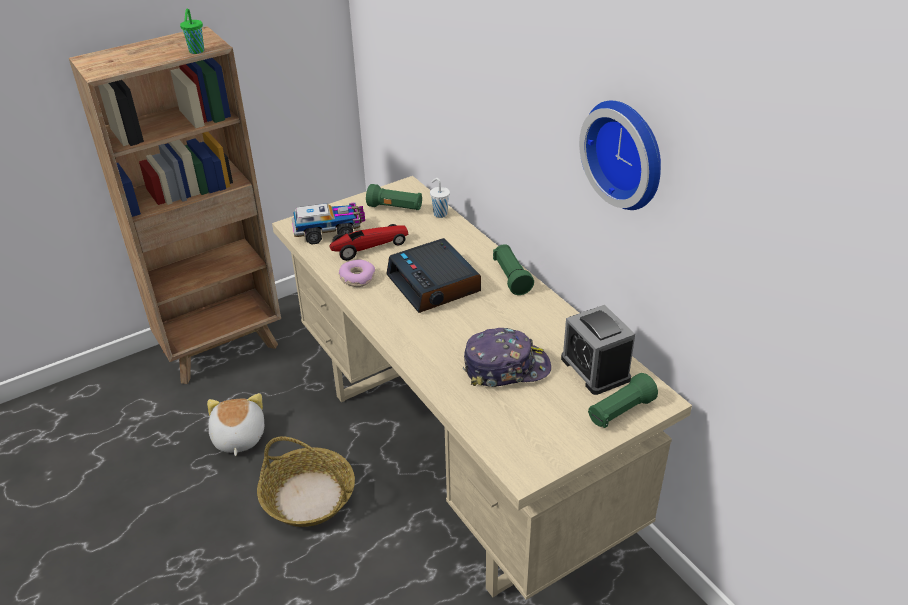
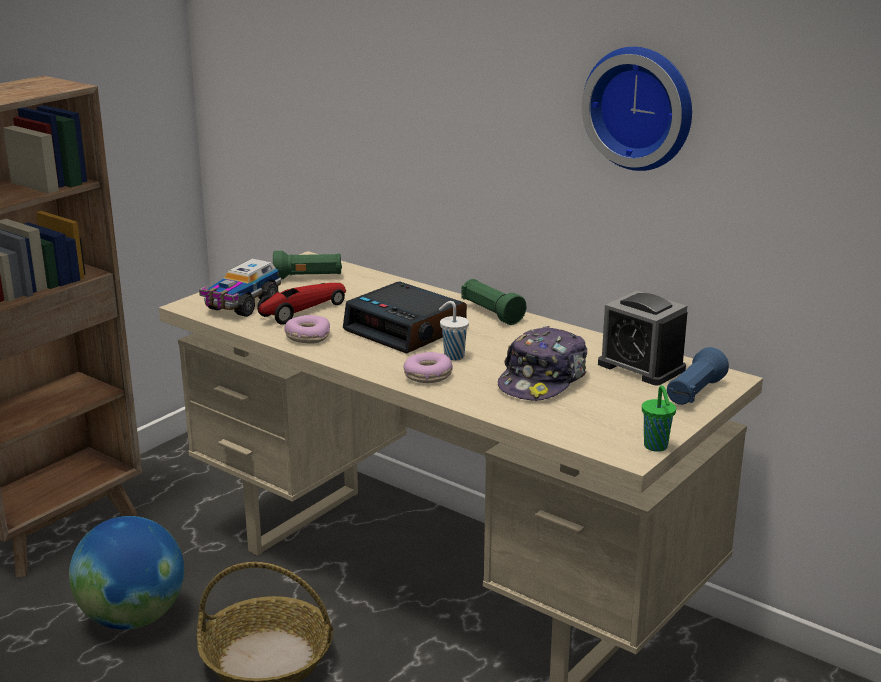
camera: 20 degrees left, 15 degrees down
(196, 51) = (53, 90): green cup -> green cup (656, 447)
(237, 437) = (132, 618): plush toy -> globe
(330, 232) = (241, 305): toy truck -> toy truck turned 150 degrees clockwise
(420, 342) = (428, 376): none -> donut
(439, 214) = (366, 276): white cup -> white cup (452, 356)
(506, 367) = (543, 380): cap -> cap turned 150 degrees clockwise
(620, 412) = (694, 393): green flashlight -> blue flashlight

